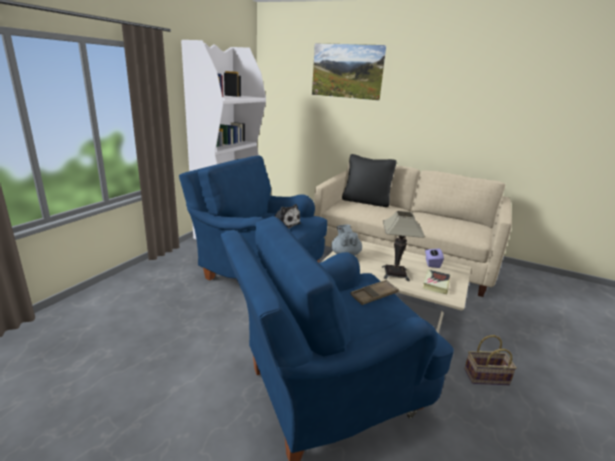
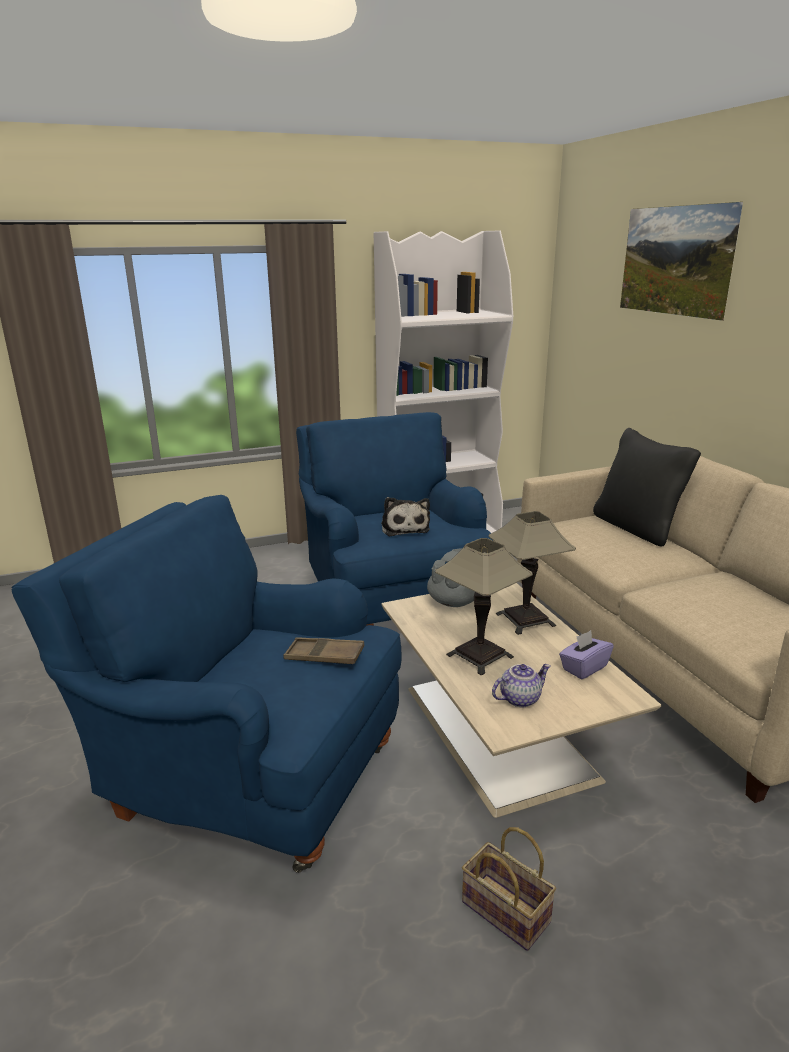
camera: 45 degrees right, 0 degrees up
(383, 252) = (525, 620): none -> table lamp
(436, 284) = (519, 698): book -> teapot

